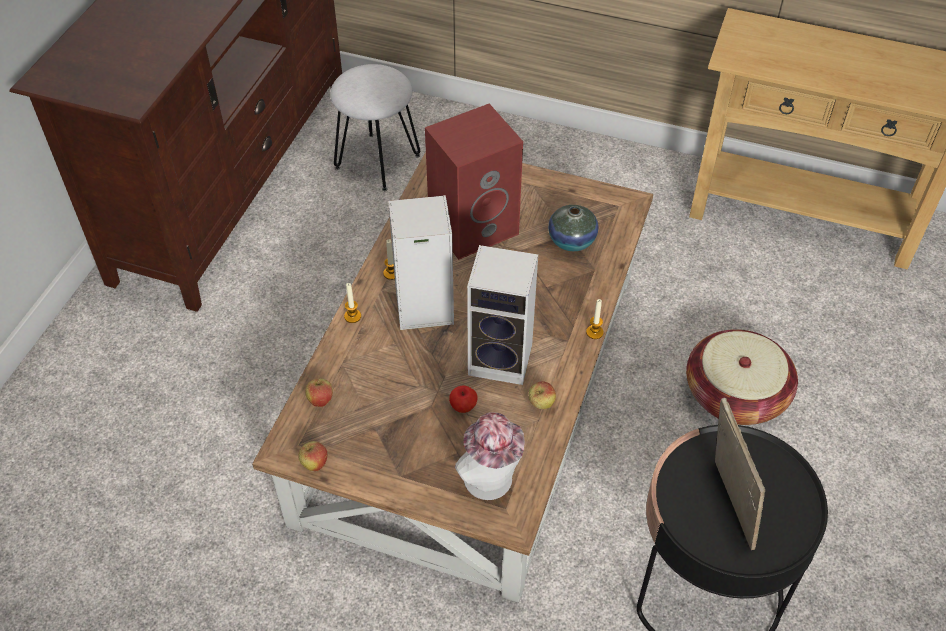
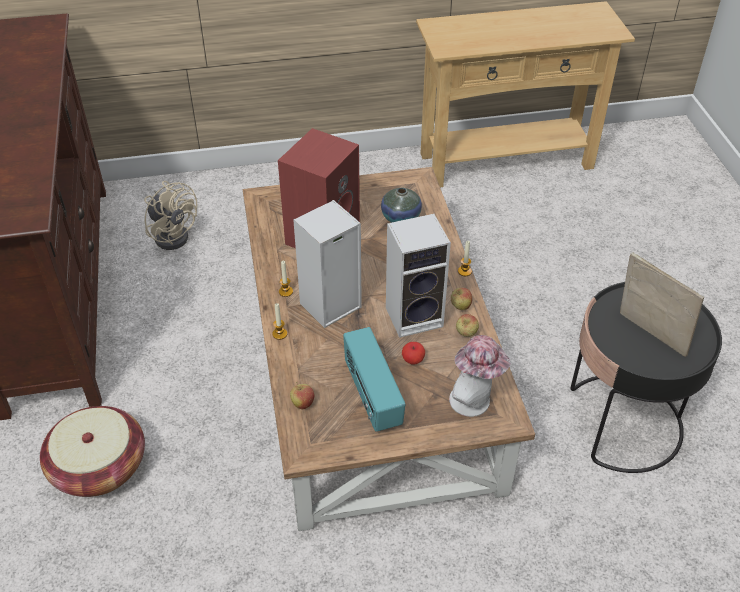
camera: 30 degrees left, 5 degrees down
(314, 464) = (334, 451): apple -> apple (460, 307)
(378, 161) = (173, 234): white stool -> beige fan
(392, 425) = (372, 396): none -> radio
(735, 395) = (548, 290): basket -> basket (99, 467)

